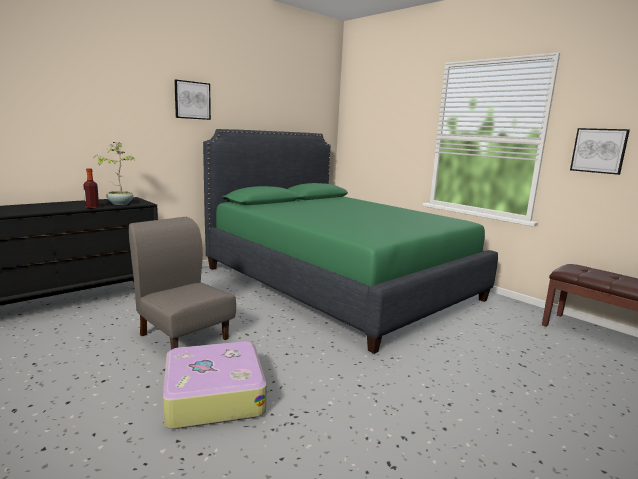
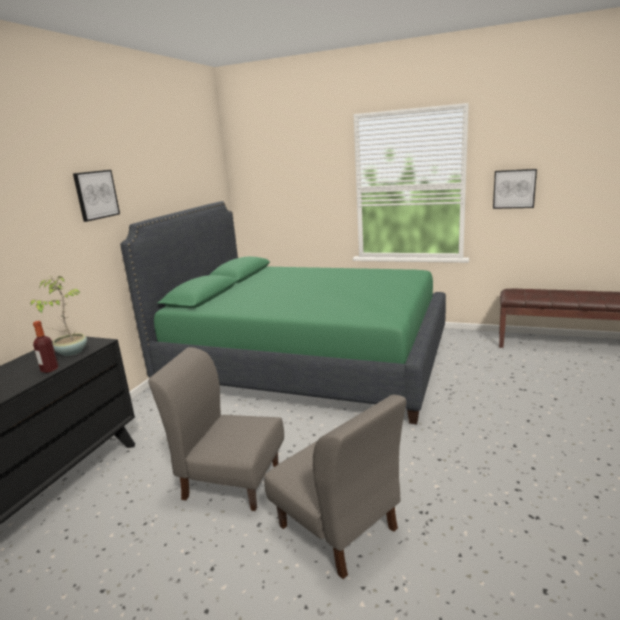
camera: 25 degrees left, 5 degrees up
(213, 395) = (338, 528): suitcase -> grey chair

